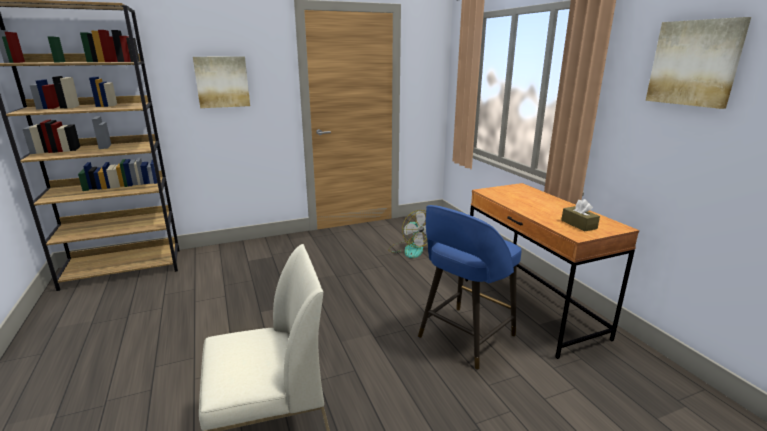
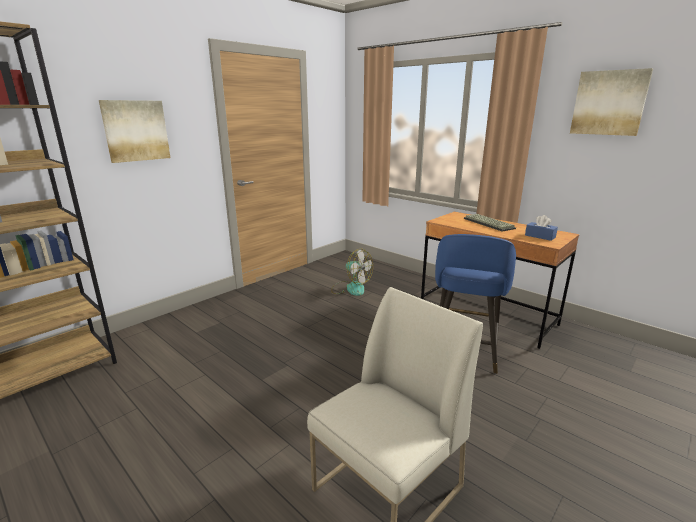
camera: 25 degrees left, 0 degrees up
(540, 201) = (489, 223): none -> keyboard
(578, 224) = (540, 236): brown tissue box -> blue tissue box

